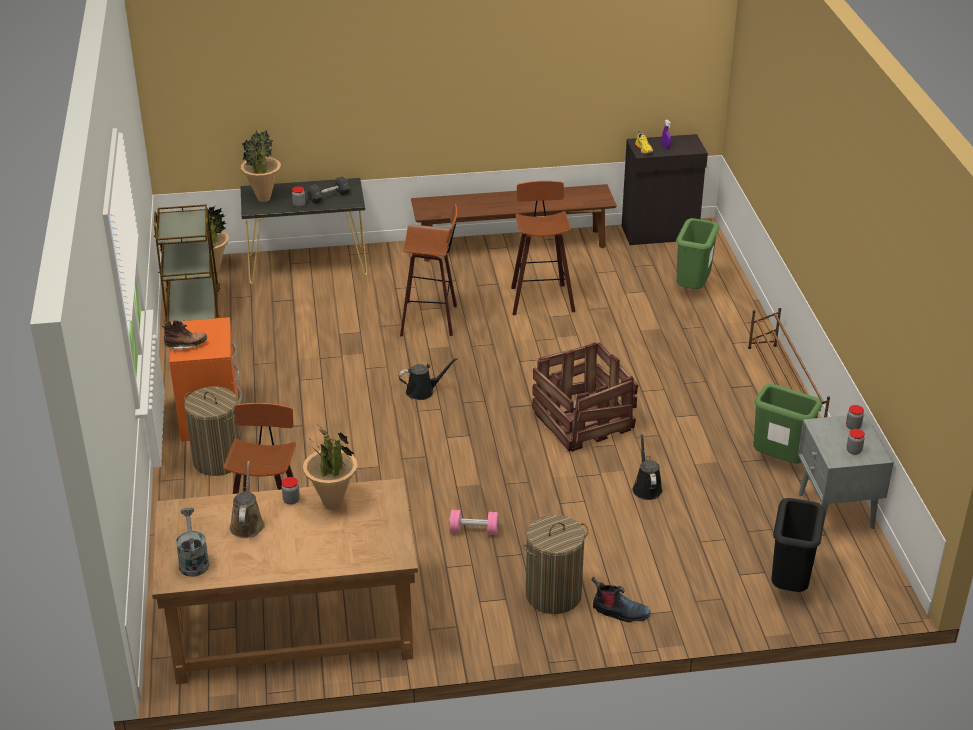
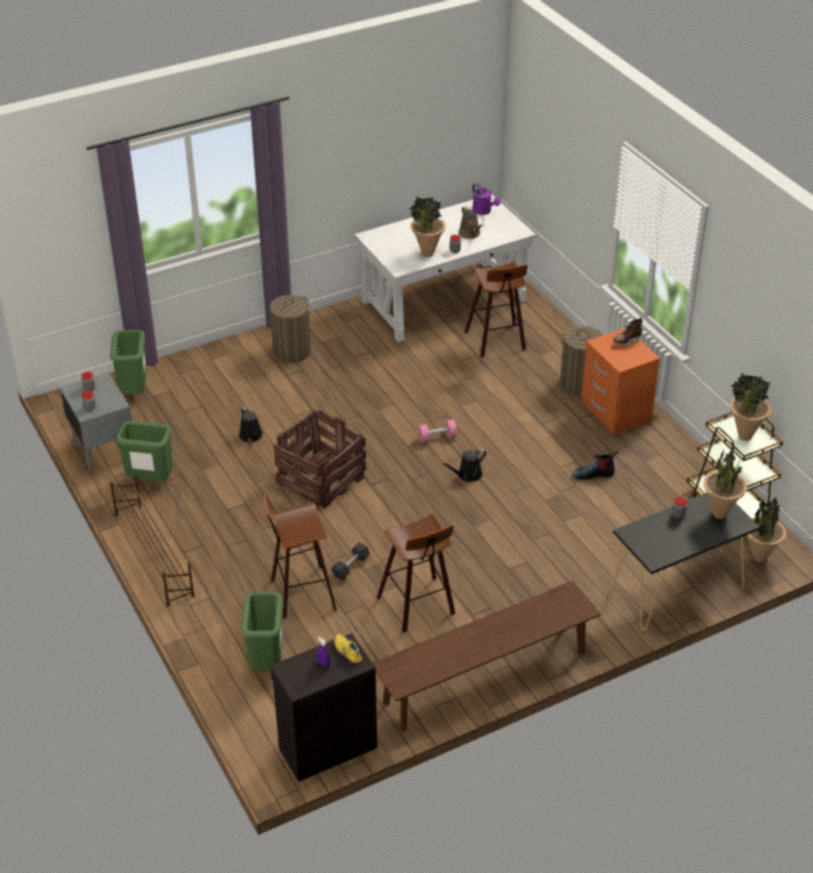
camera: 160 degrees right, 5 degrees up
(183, 224) = (744, 436): none -> potted plant
(193, 560) = (484, 211): grey watering can -> purple watering can
(293, 626) = (443, 300): brown desk -> white desk
(329, 197) = (659, 534): grey dumbbell -> grey dumbbell (351, 566)
(431, 319) = (509, 552): stool -> stool (301, 594)
(474, 530) = (364, 378): pink dumbbell -> pink dumbbell (437, 437)
(619, 612) = (245, 350): boot -> boot (593, 474)
(790, 585) = (134, 391): black trash can -> green trash can

